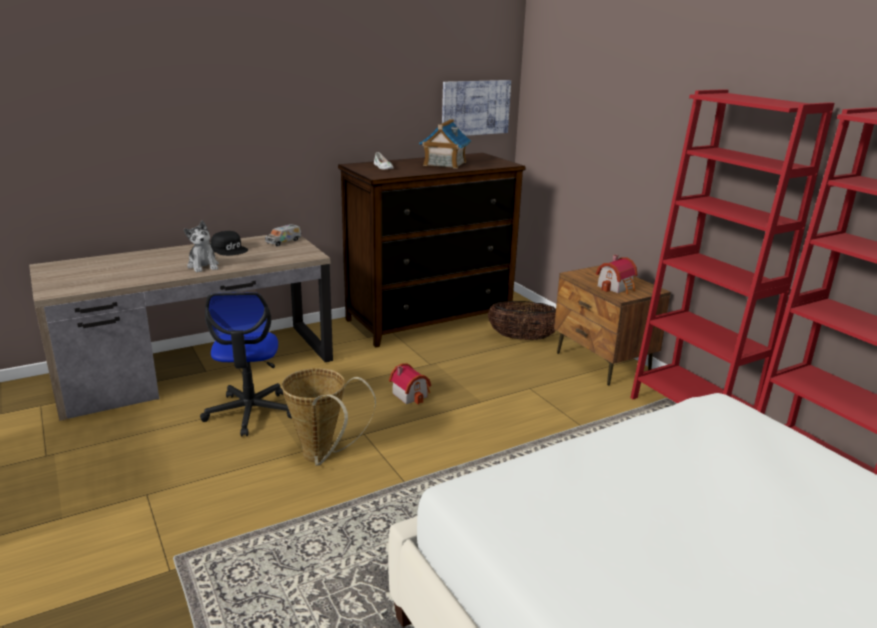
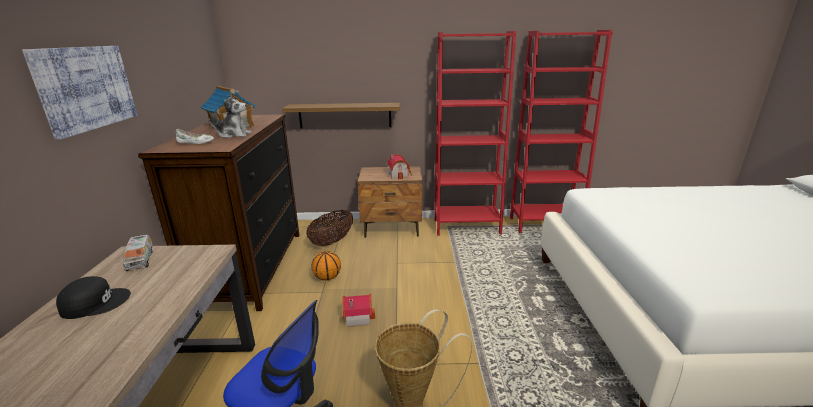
camera: 60 degrees left, 0 degrees up
(203, 266) = (119, 336): plush toy -> plush toy (233, 135)
(455, 358) = (327, 277): none -> basketball
(475, 108) = (205, 76): picture -> picture (86, 88)
(605, 187) = (345, 115): none -> shelf

